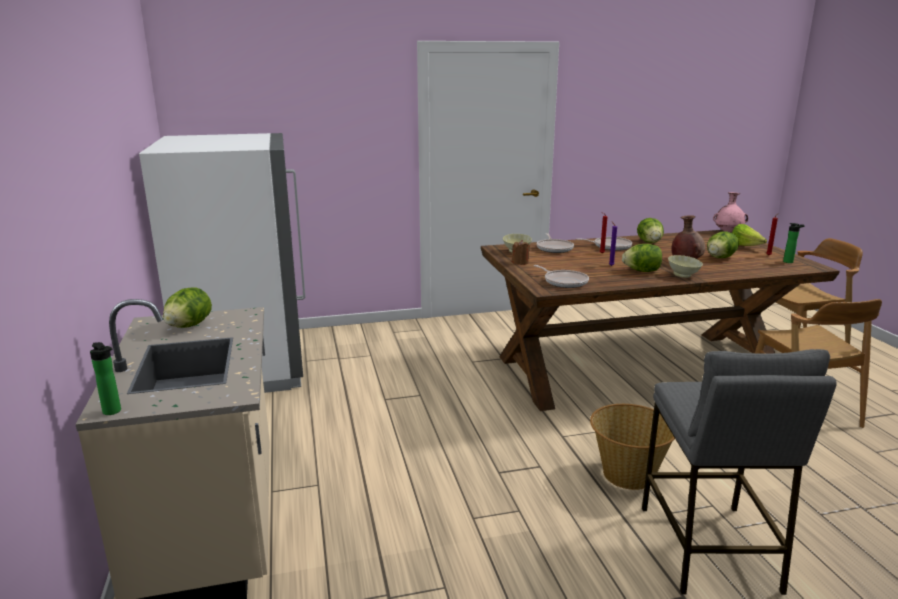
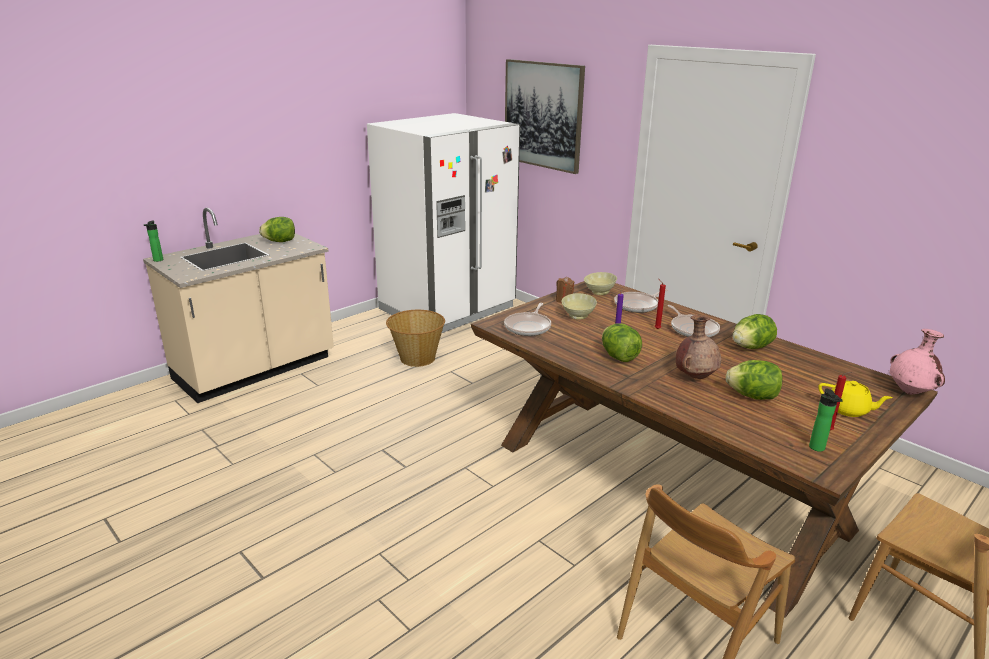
camera: 60 degrees right, 5 degrees up
(295, 121) = (543, 115): none -> picture
(627, 474) = (426, 517): basket -> basket (417, 358)
(683, 275) = (635, 380): beige bowl -> beige bowl (577, 316)
(708, 548) = (336, 584): grey stool -> none
(745, 246) = (848, 410): lettuce -> yellow teapot

